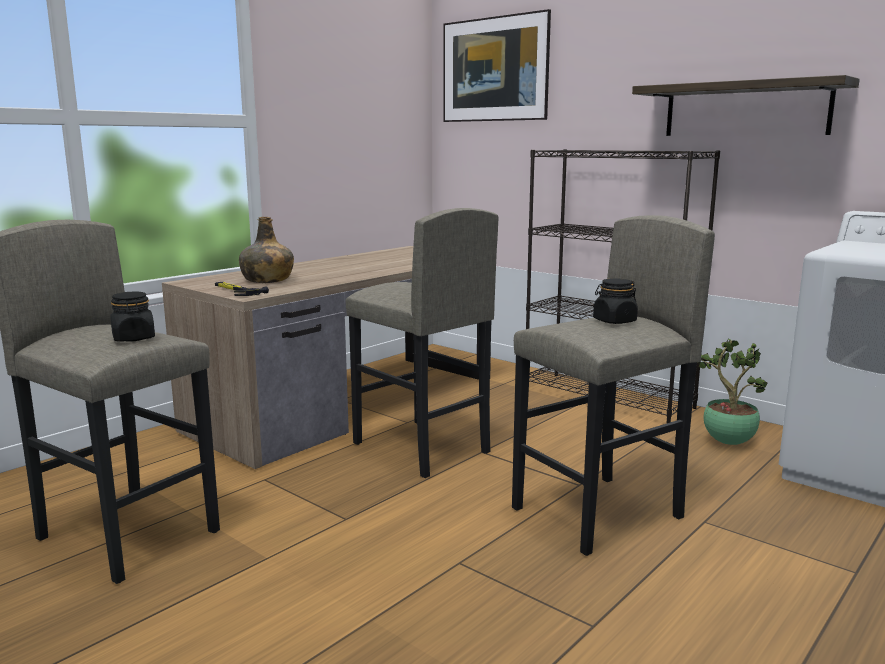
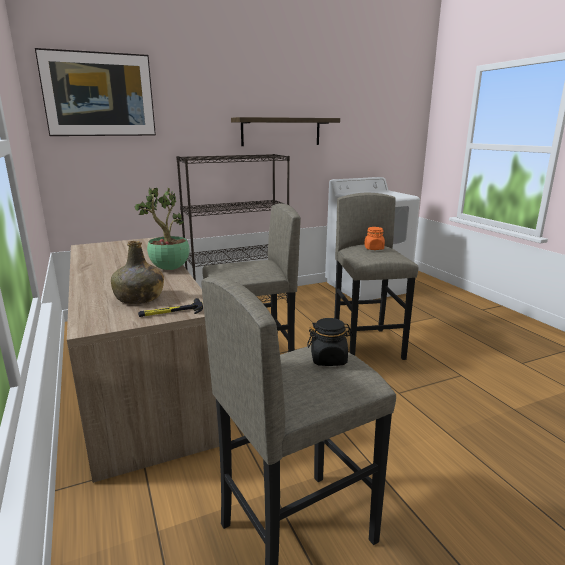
camera: 65 degrees left, 5 degrees up
(614, 321) = (374, 248): black jar -> orange jar
(727, 442) = (317, 298): potted plant -> potted plant (169, 269)

